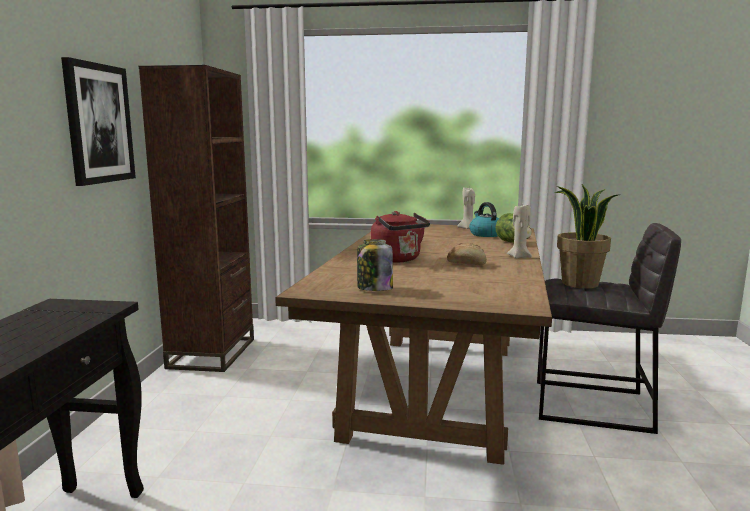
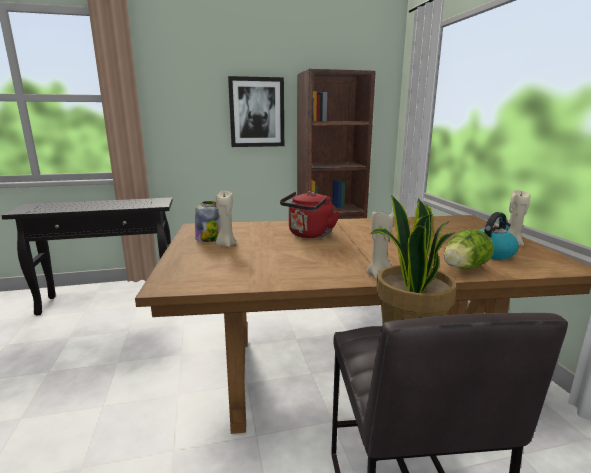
camera: 70 degrees right, 5 degrees up
(405, 284) = (226, 244): none -> beige candle
(466, 264) = (317, 256): bread -> none

